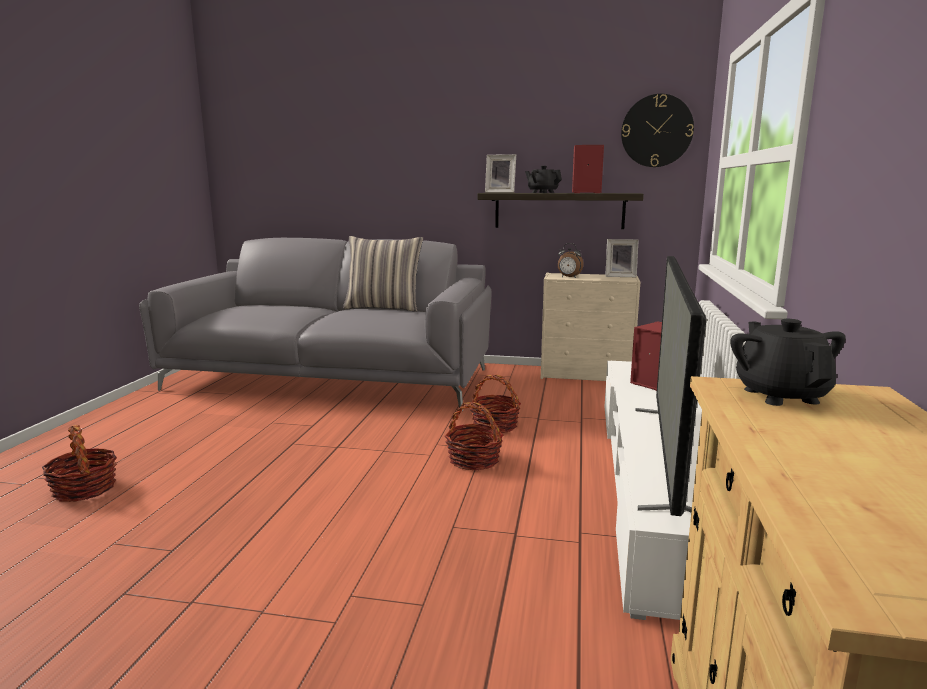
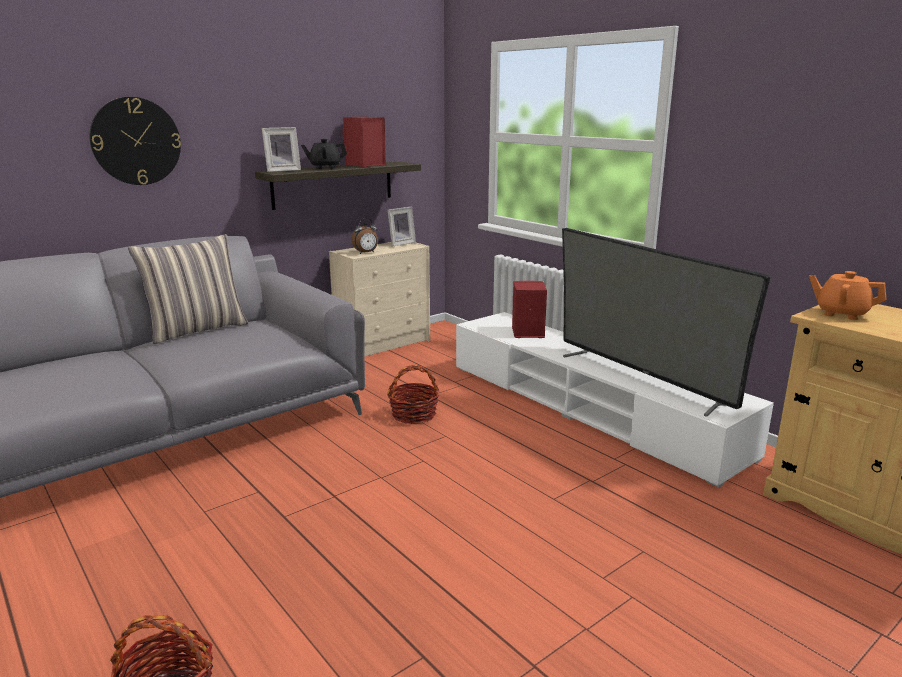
camera: 50 degrees left, 5 degrees up
(474, 460) = (461, 448): basket -> none
(656, 131) = (407, 101): wall clock -> wall clock (136, 141)
(780, 395) = (841, 313): black teapot -> orange teapot

